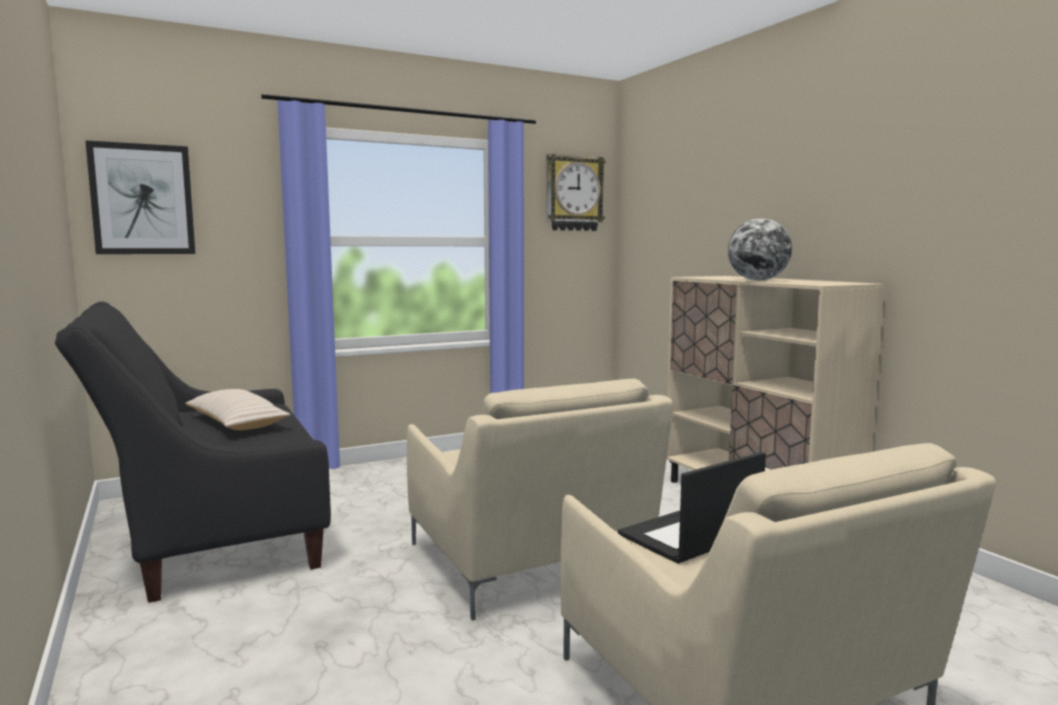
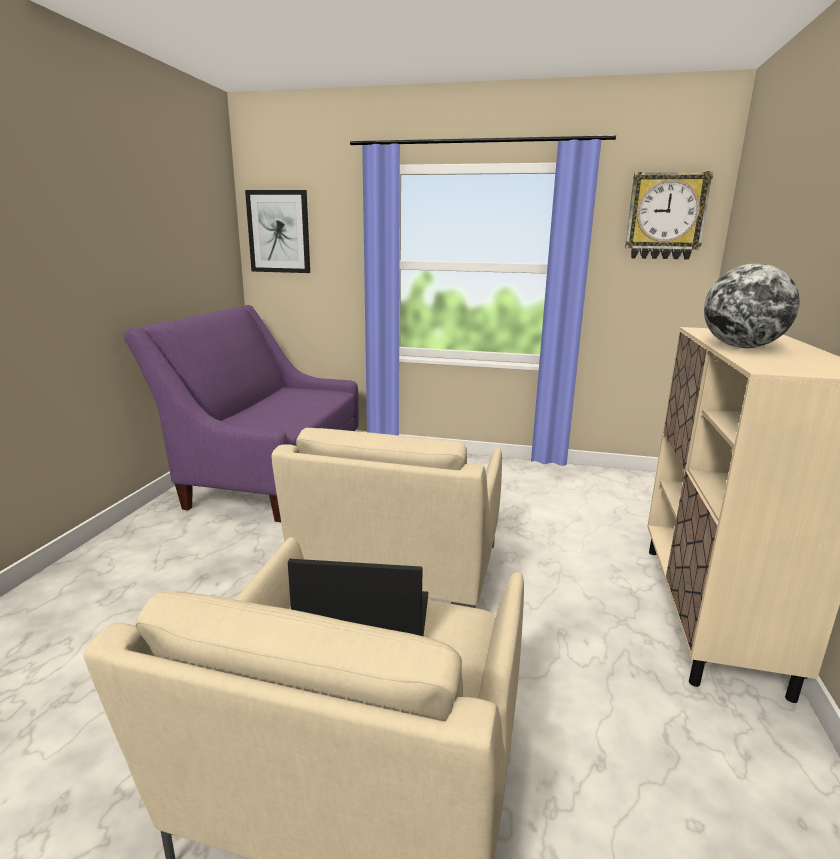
camera: 40 degrees right, 10 degrees up
(208, 533) = (268, 474): black sofa -> purple sofa
(236, 423) = (290, 403): beige pillow -> none

